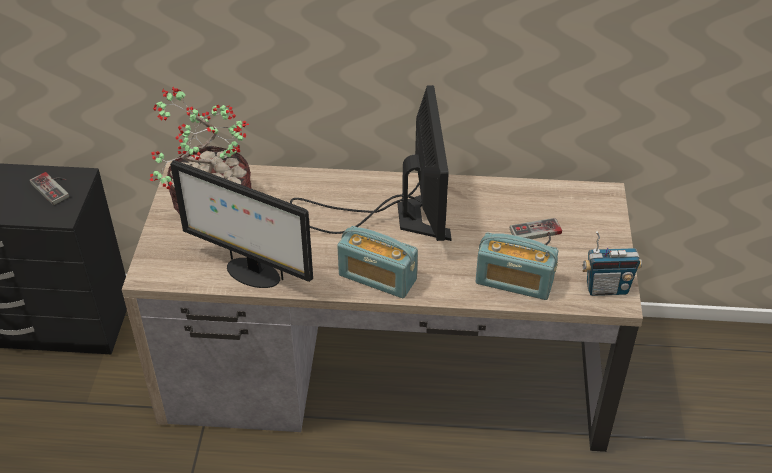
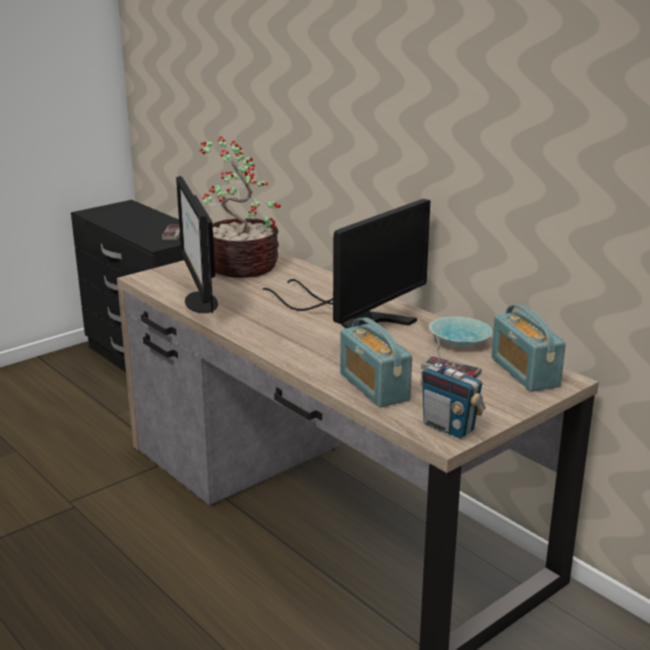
camera: 45 degrees right, 20 degrees down
(377, 277) = (275, 339): radio -> radio (524, 372)
(497, 195) = (459, 340): none -> turquoise bowl

